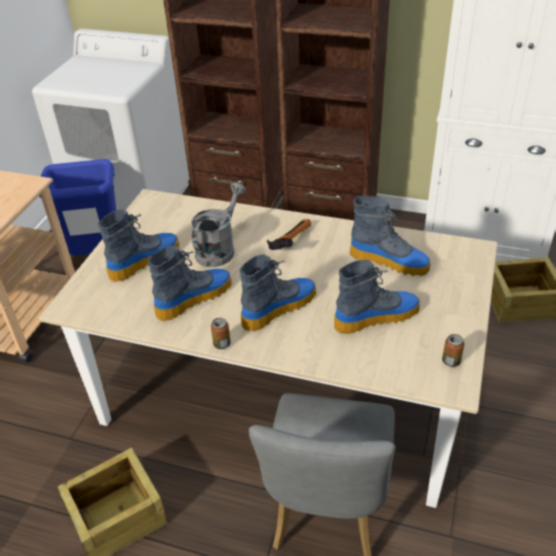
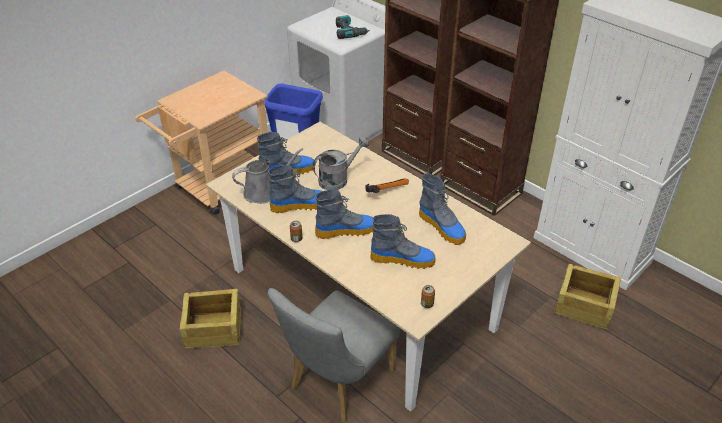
camera: 25 degrees right, 0 degrees up
(119, 75) = (349, 32): none -> power drill
(132, 299) = (264, 192): none -> grey watering can

